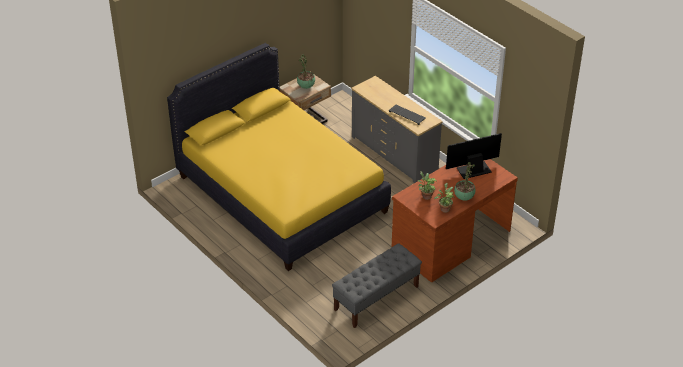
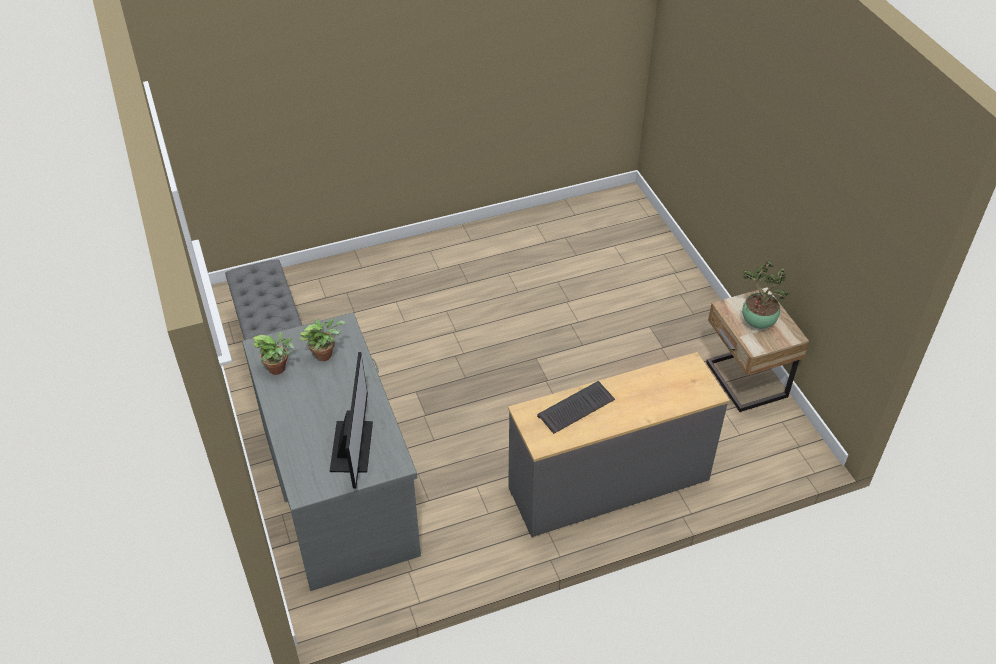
camera: 110 degrees right, 5 degrees up
(281, 194) = (561, 306): yellow bed -> none
(450, 240) = (340, 488): brown desk -> grey desk
(464, 197) = (289, 405): potted plant -> none

